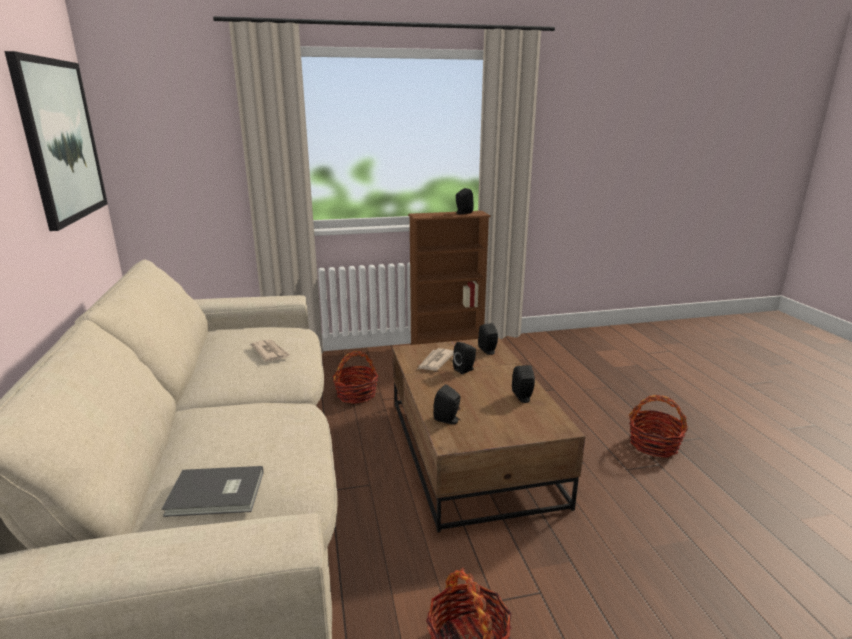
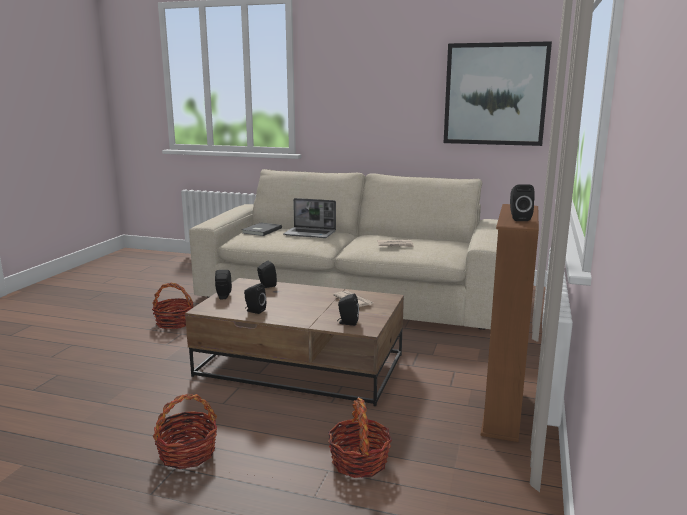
camera: 120 degrees right, 5 degrees down
(224, 428) = (310, 233): none -> laptop
(356, 394) = (437, 345): basket -> basket (359, 461)
(465, 369) = (324, 306): black speaker -> black speaker (223, 296)

